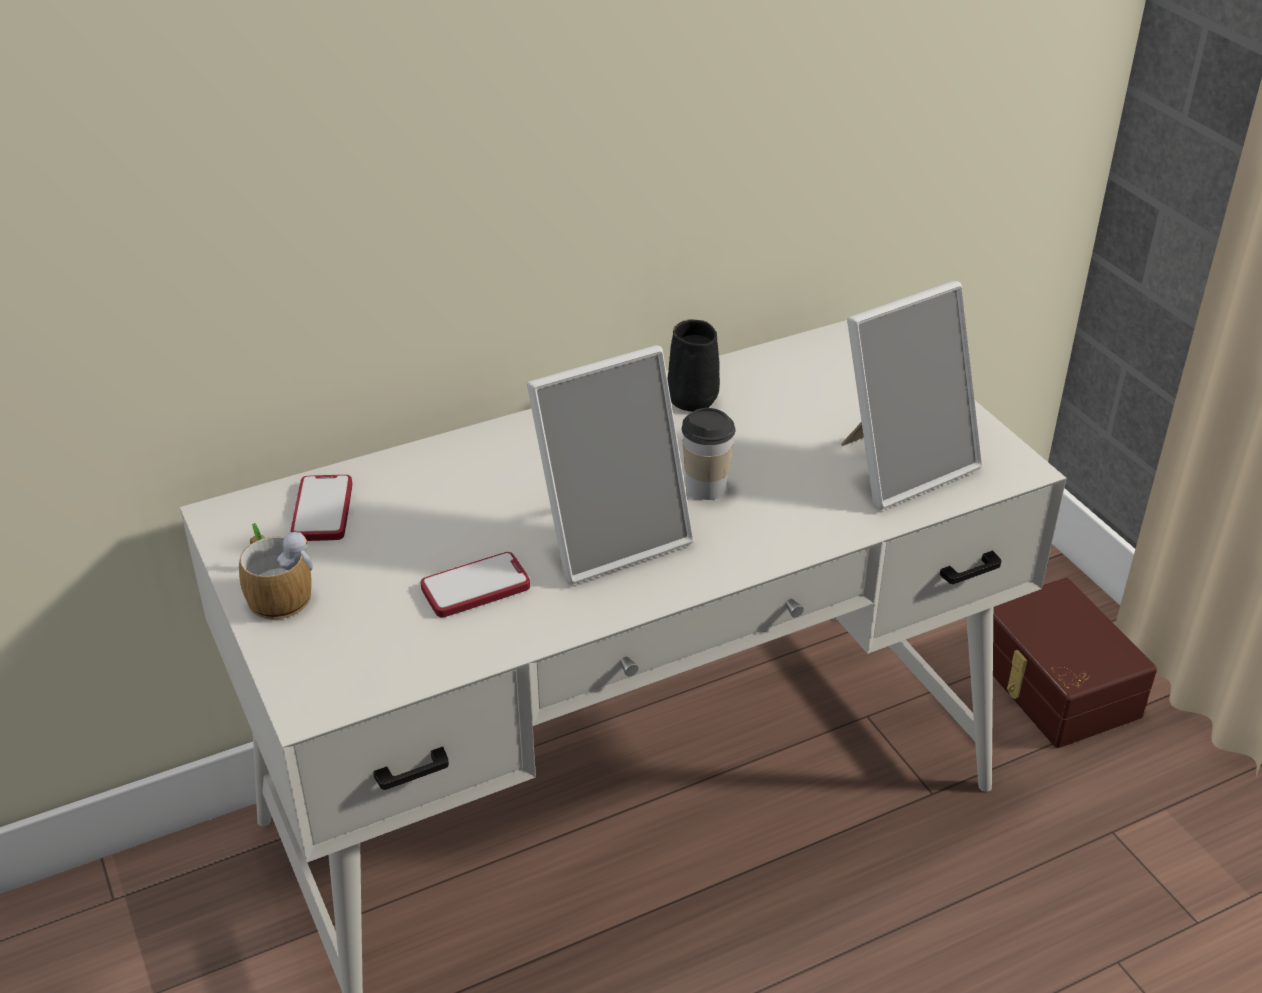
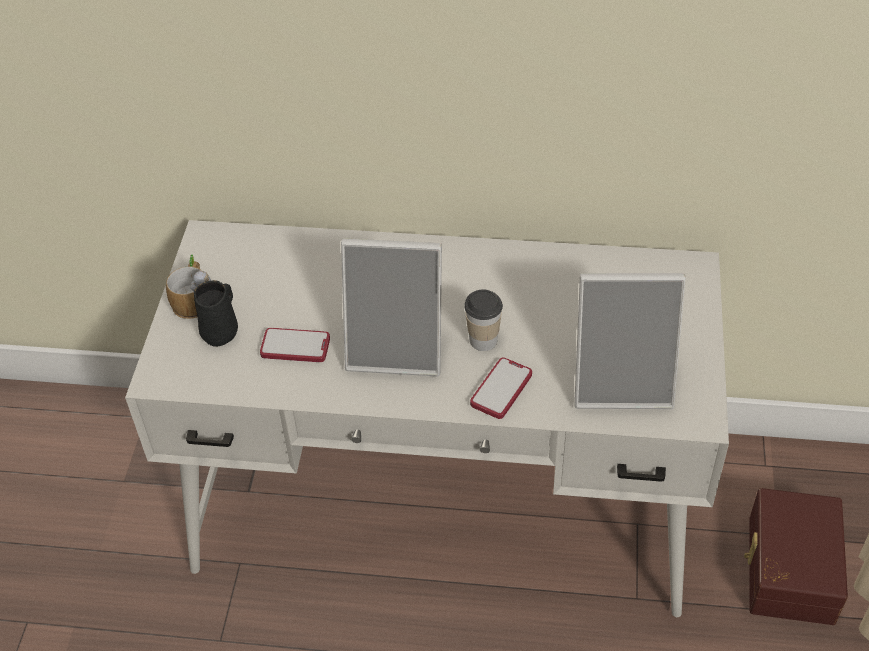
camera: 35 degrees right, 10 degrees up
(322, 510) = (257, 256): phone -> phone (501, 389)
(692, 397) = (534, 269): black mug -> black mug (221, 332)

